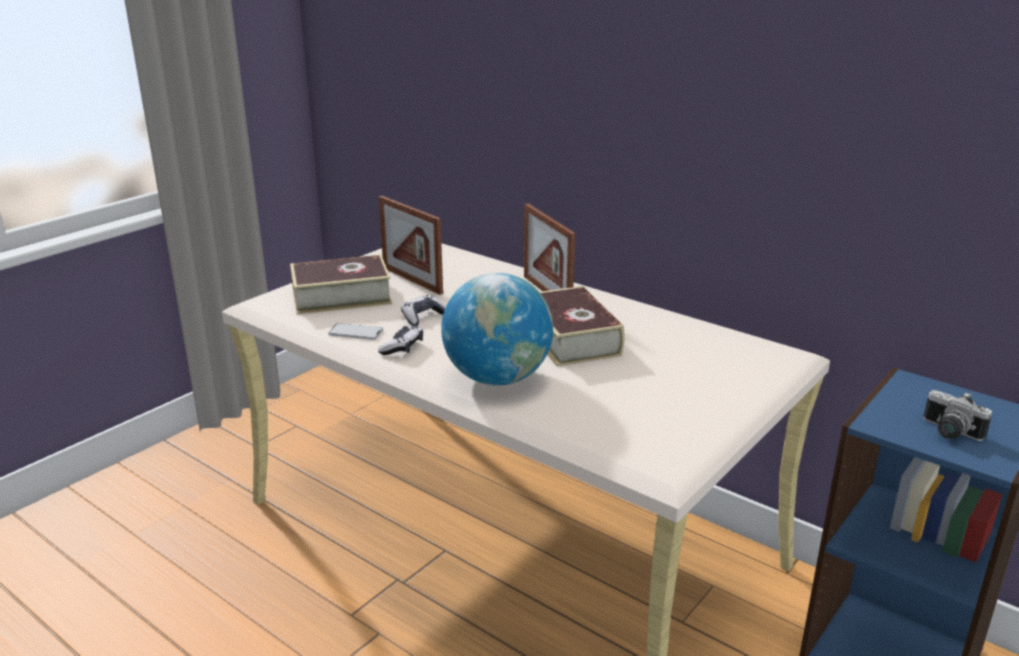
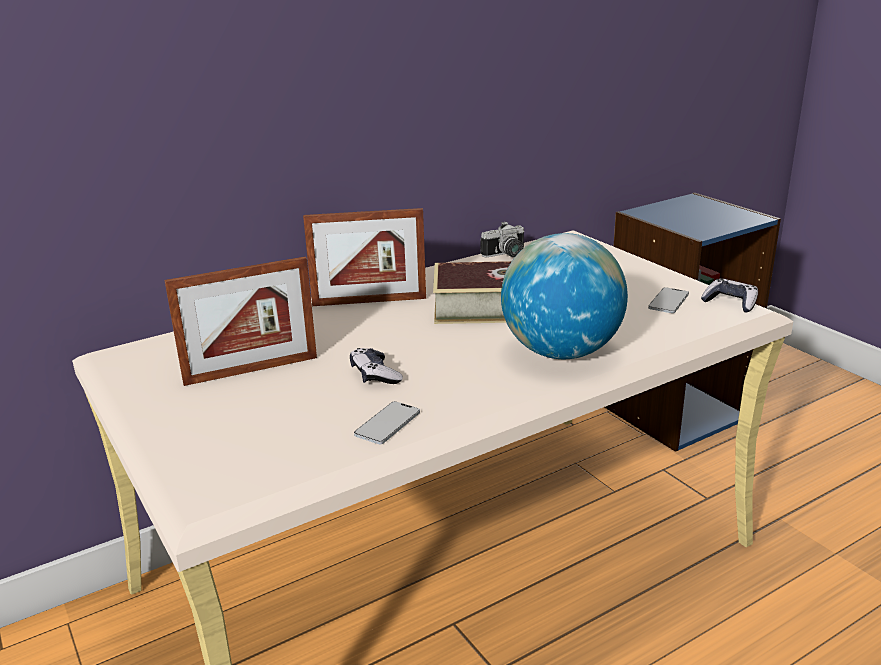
camera: 70 degrees left, 0 degrees up
(341, 296) = (255, 425): book -> none
(402, 347) = (454, 396): game controller -> game controller (730, 303)
(648, 420) = (668, 301): none -> phone
(948, 432) = (715, 219): camera -> camera (506, 255)

